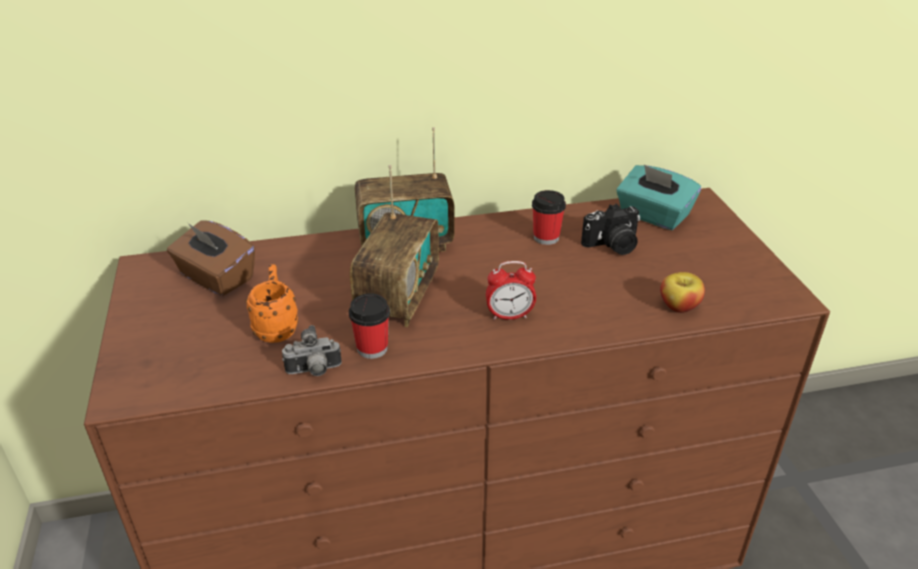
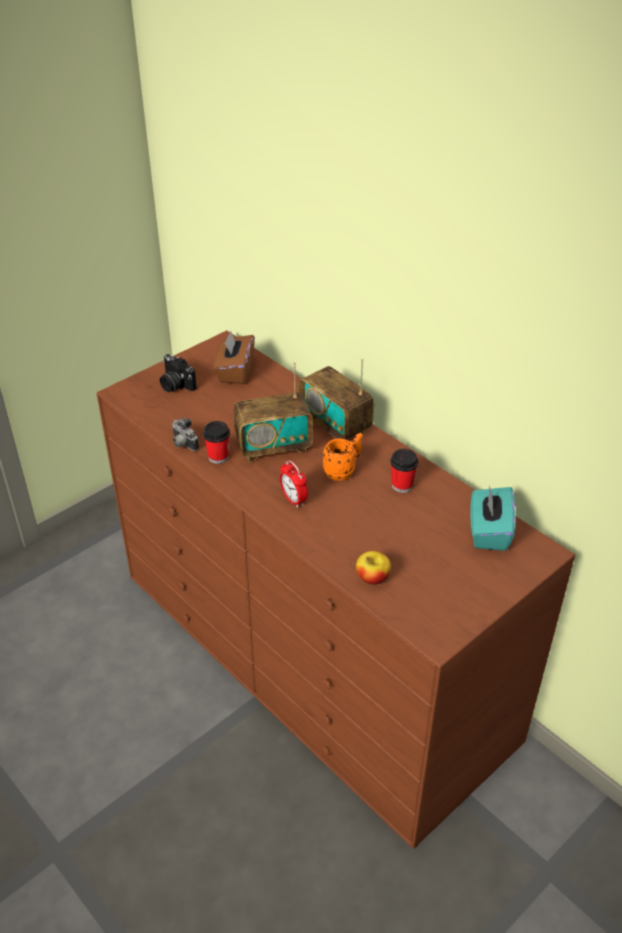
camera: 60 degrees right, 5 degrees up
(277, 327) = (209, 414): orange mug -> orange mug (343, 471)
(612, 245) = (422, 522): camera -> camera (175, 385)

